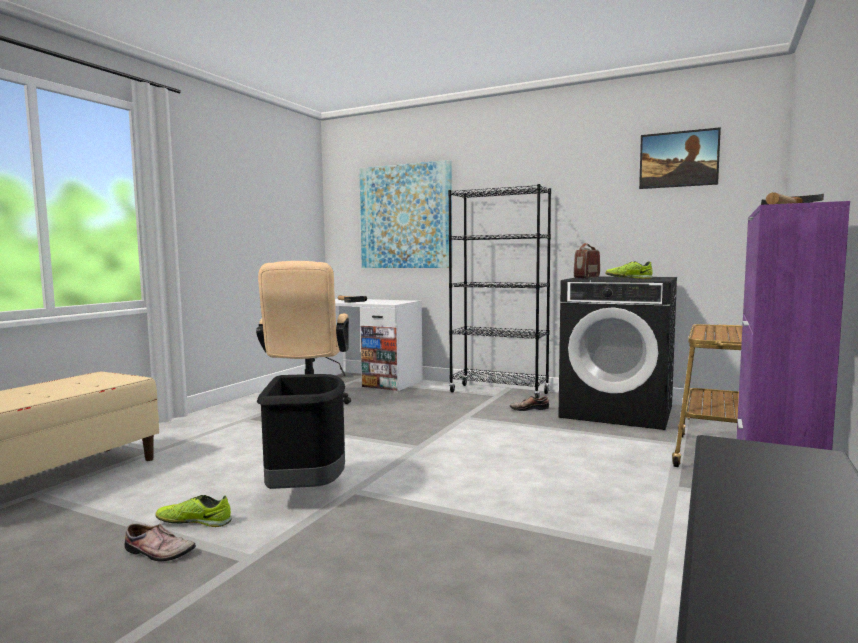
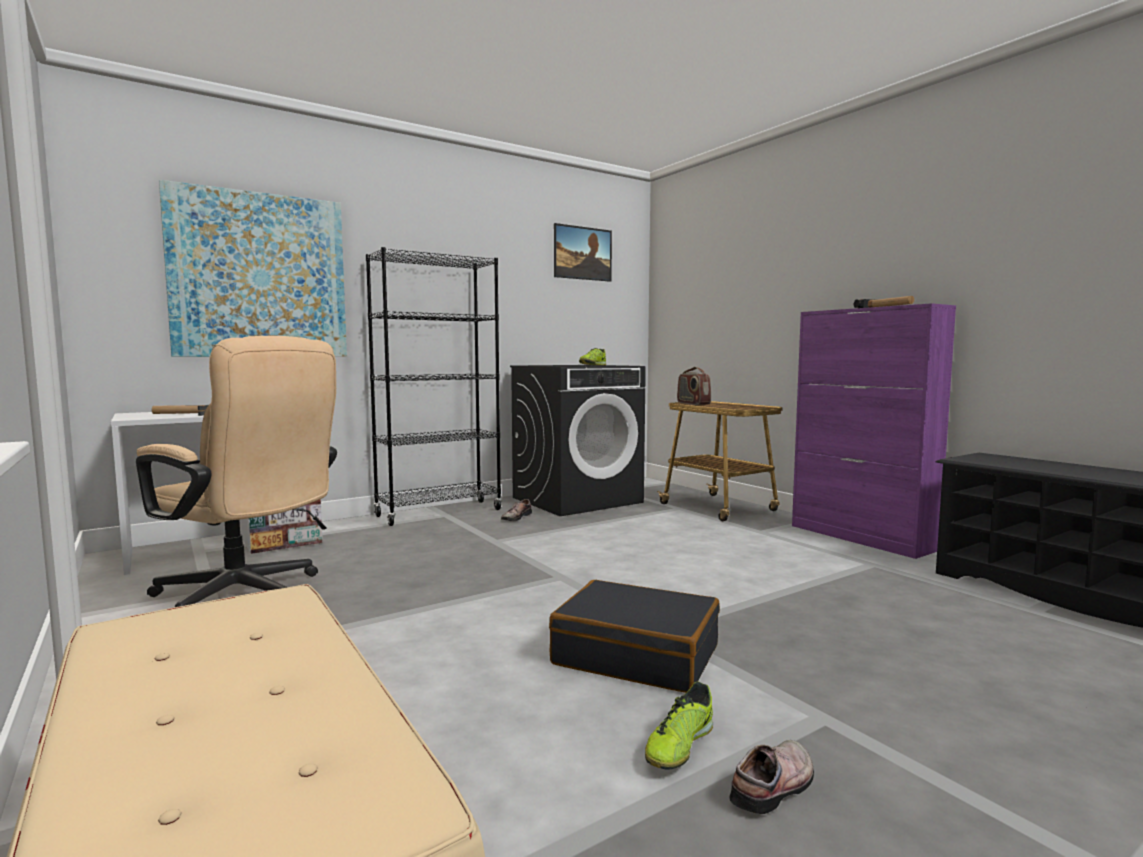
camera: 60 degrees left, 0 degrees up
(306, 491) = (636, 655): black trash can -> black suitcase
(586, 277) = (541, 365): radio -> radio (693, 403)

